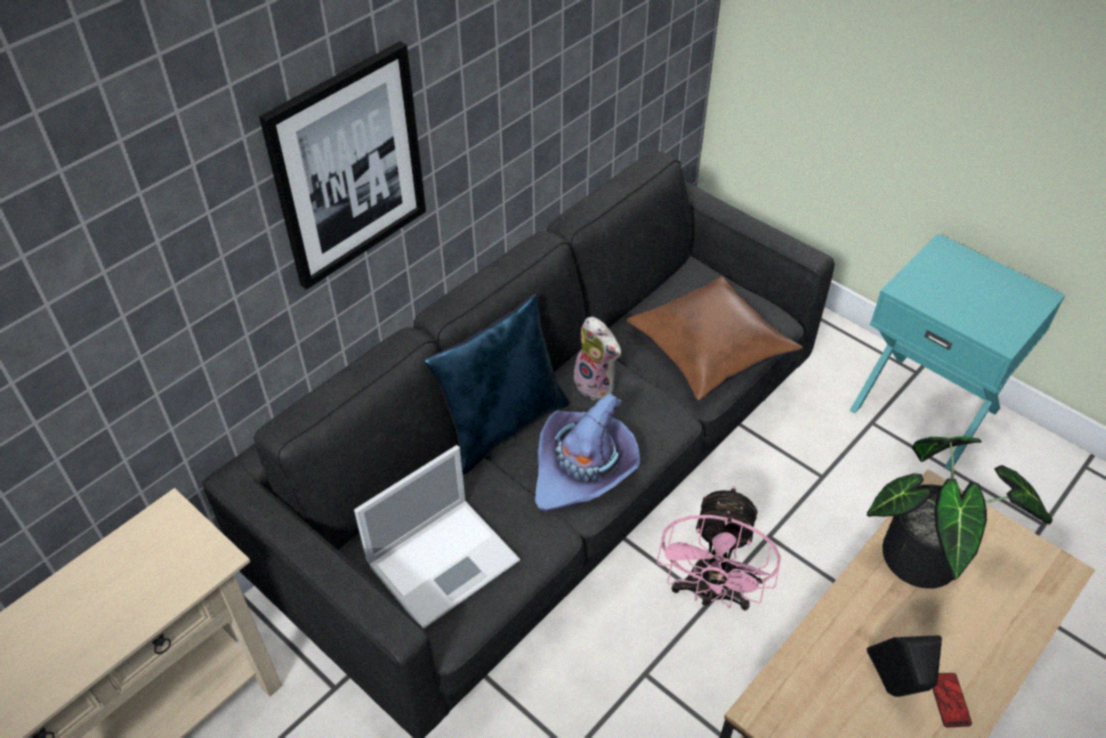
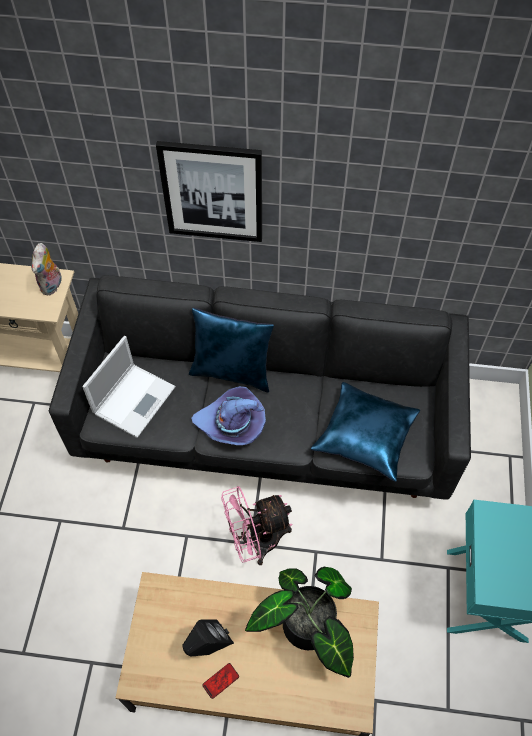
camera: 55 degrees right, 10 degrees up
(445, 560) = (135, 399): laptop -> laptop turned 75 degrees counterclockwise
(597, 384) = (293, 397): plush toy -> plush toy (52, 286)
(710, 348) = (366, 436): brown pillow -> blue pillow

